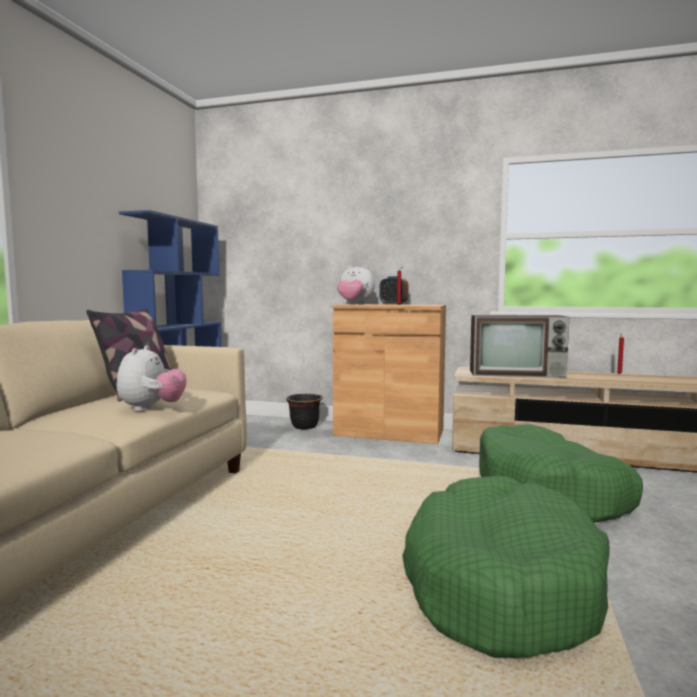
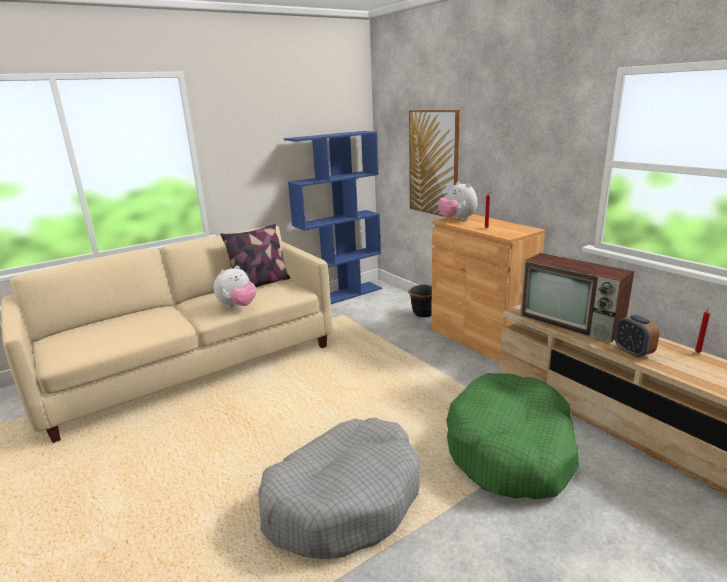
camera: 40 degrees right, 15 degrees up
(297, 257) = (434, 163): none -> picture
(393, 304) = (494, 222): alarm clock -> alarm clock (633, 352)
(499, 584) = (343, 499): green dog bed -> grey dog bed

